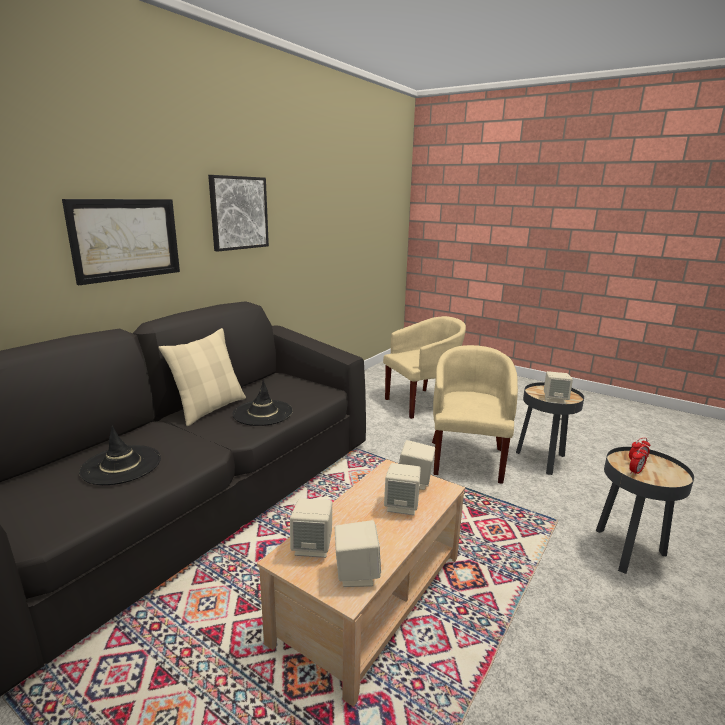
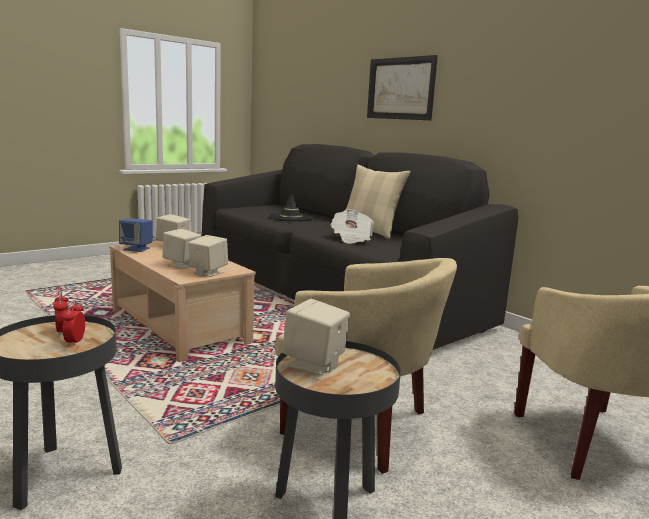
camera: 105 degrees right, 5 degrees down
(239, 213) = (506, 66): picture -> none
(263, 413) = (351, 238): black hat -> newspaper
(356, 574) = (137, 249): beige speaker -> blue speaker

